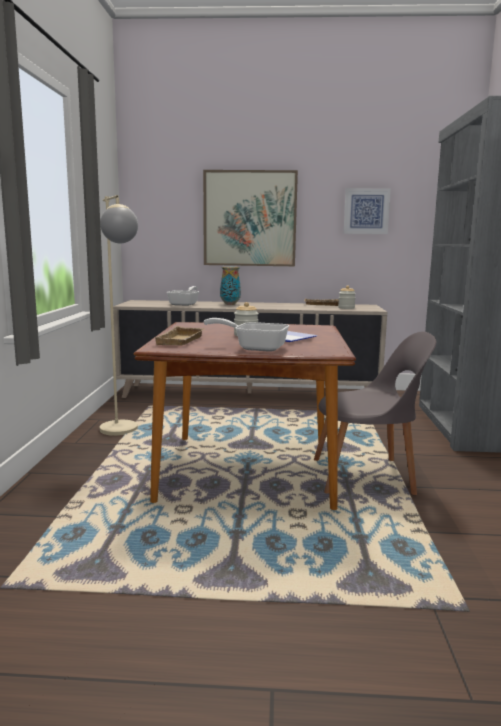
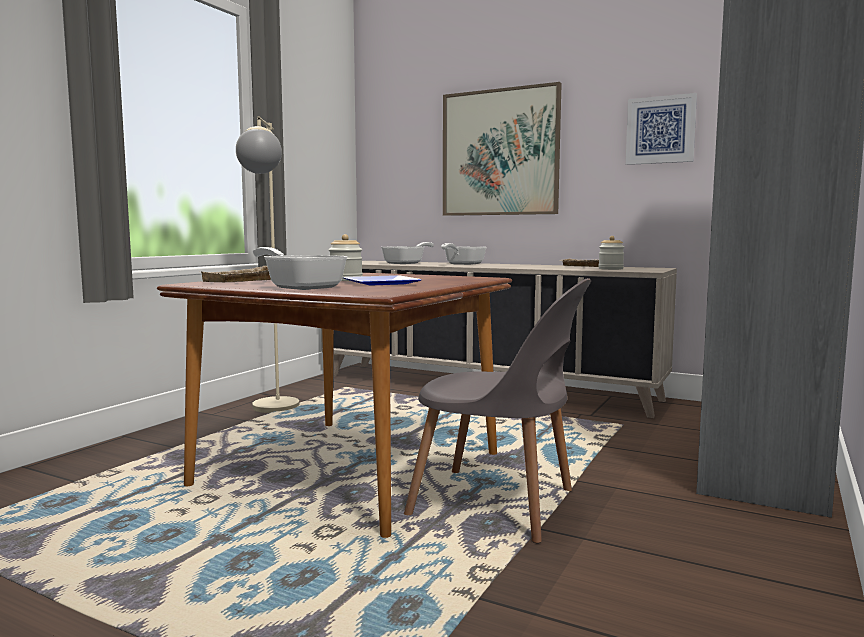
camera: 25 degrees right, 5 degrees down
(230, 304) = (462, 264): vase -> frying pan

